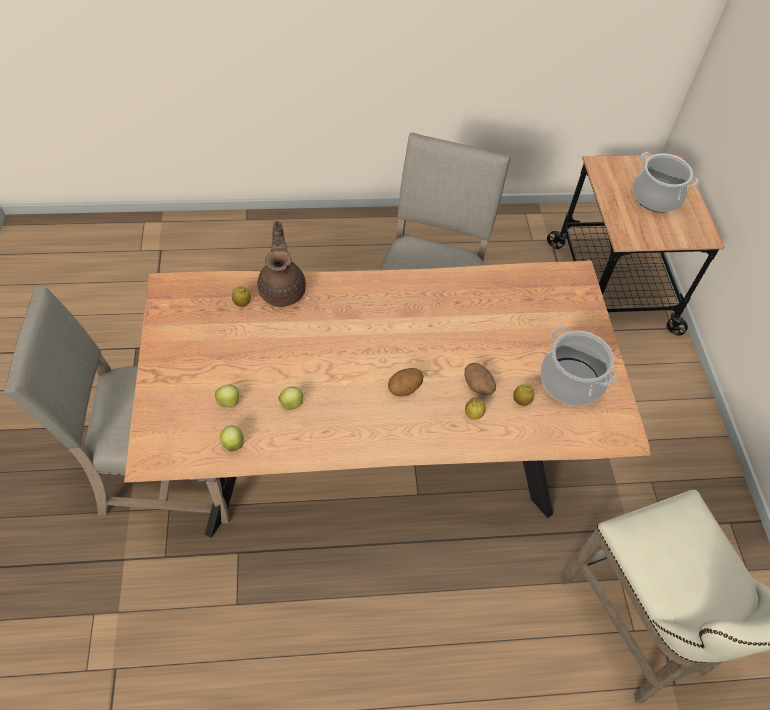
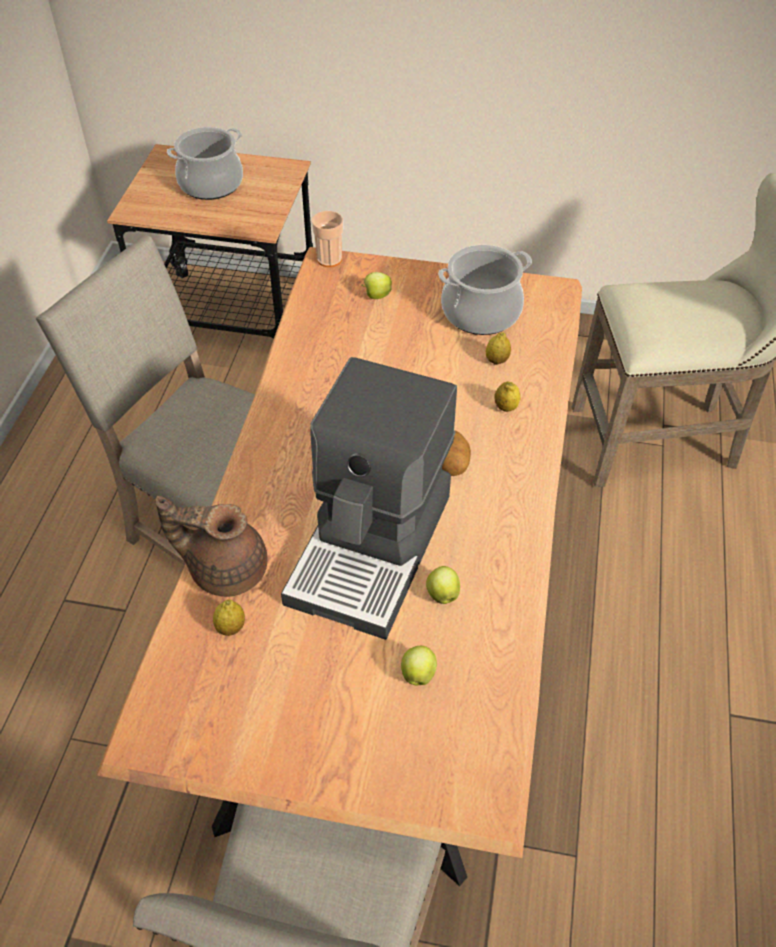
camera: 70 degrees left, 5 degrees down
(233, 443) = (494, 680): apple -> apple (376, 296)
(319, 359) = (373, 547): none -> coffee machine
(478, 386) = (466, 392): potato -> none
(583, 275) = (329, 259): none -> cup

